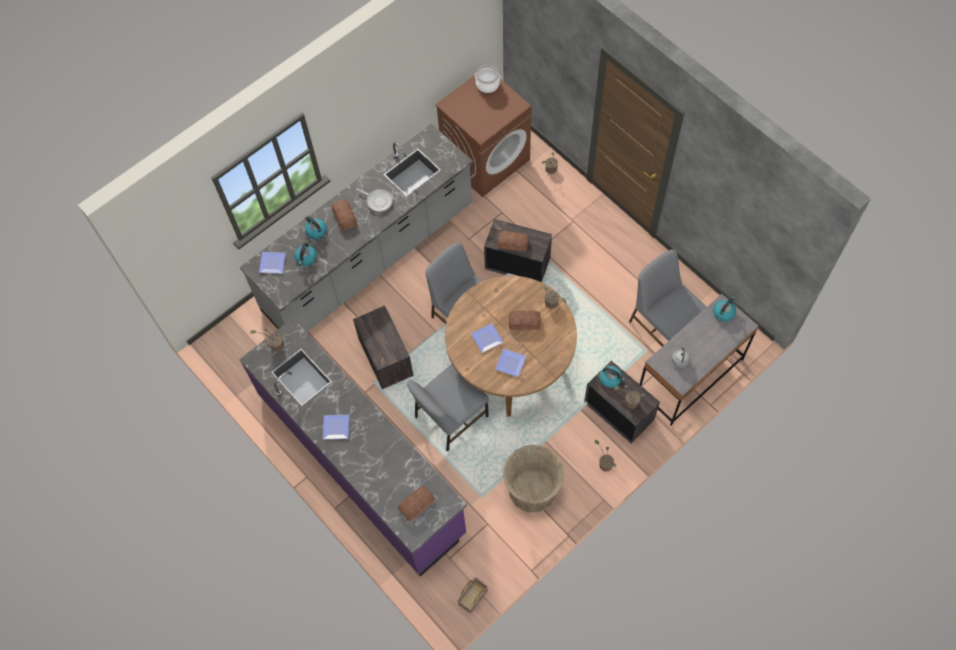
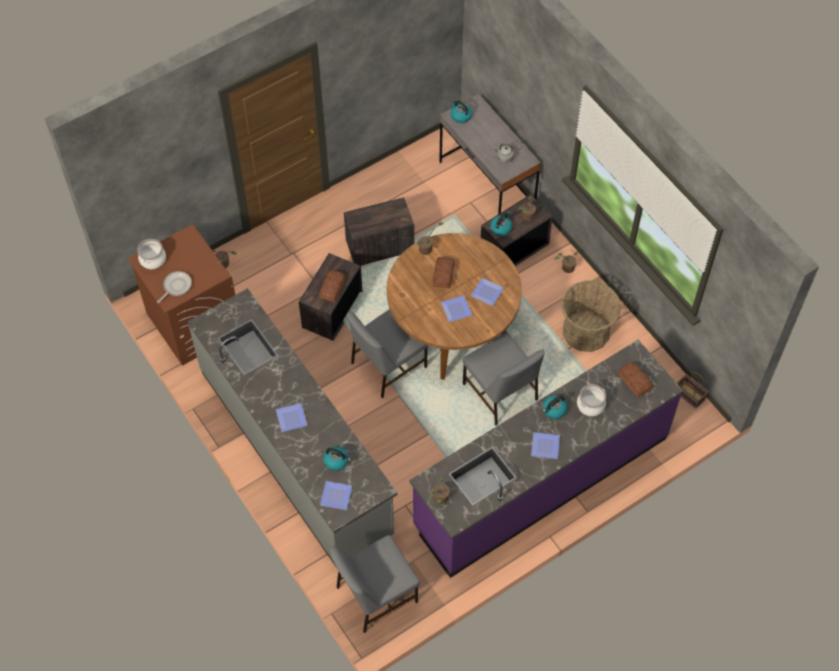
camera: 85 degrees left, 5 degrees down
(316, 231) = (303, 448): kettle -> kettle (554, 410)
(345, 216) = (290, 417): bread -> plate
(378, 201) = (277, 383): frying pan -> frying pan (176, 286)
(385, 356) = (421, 447): crate -> crate (379, 246)
(385, 465) = (591, 405): none -> cooking pot
(664, 324) = (428, 196): grey chair -> grey chair (375, 595)

